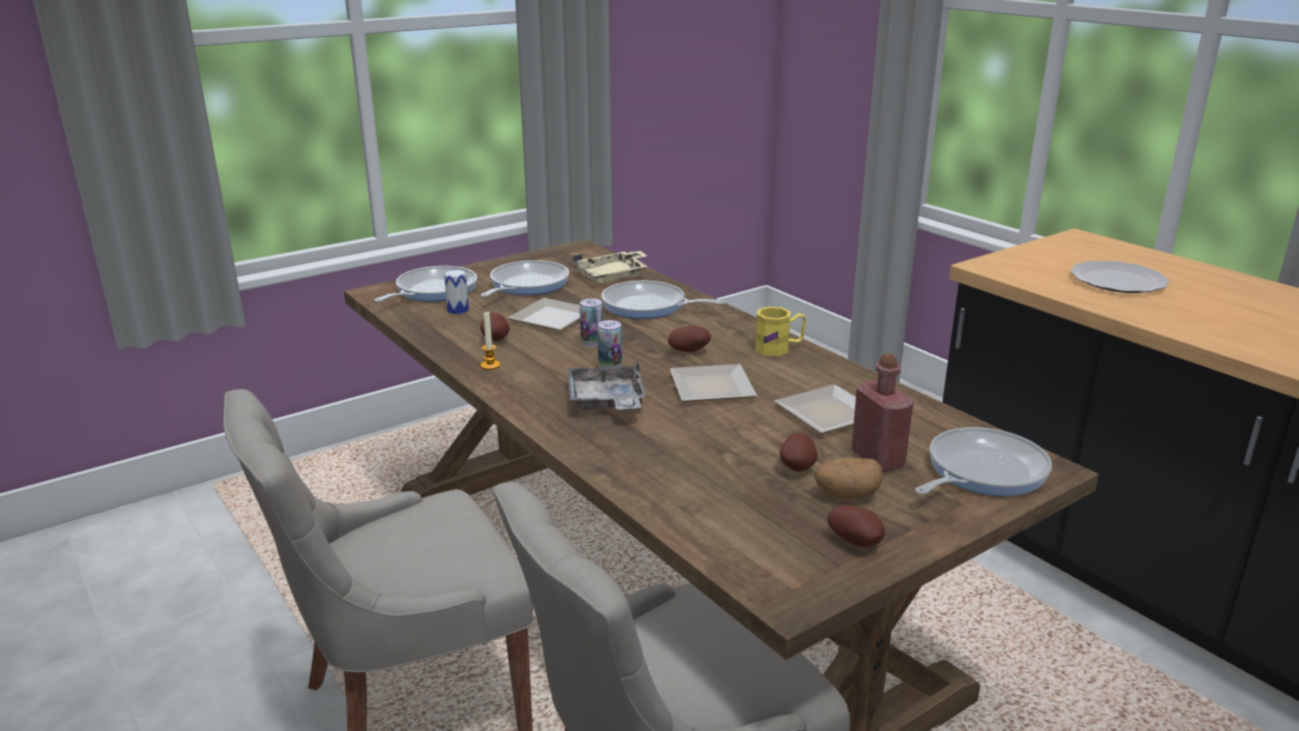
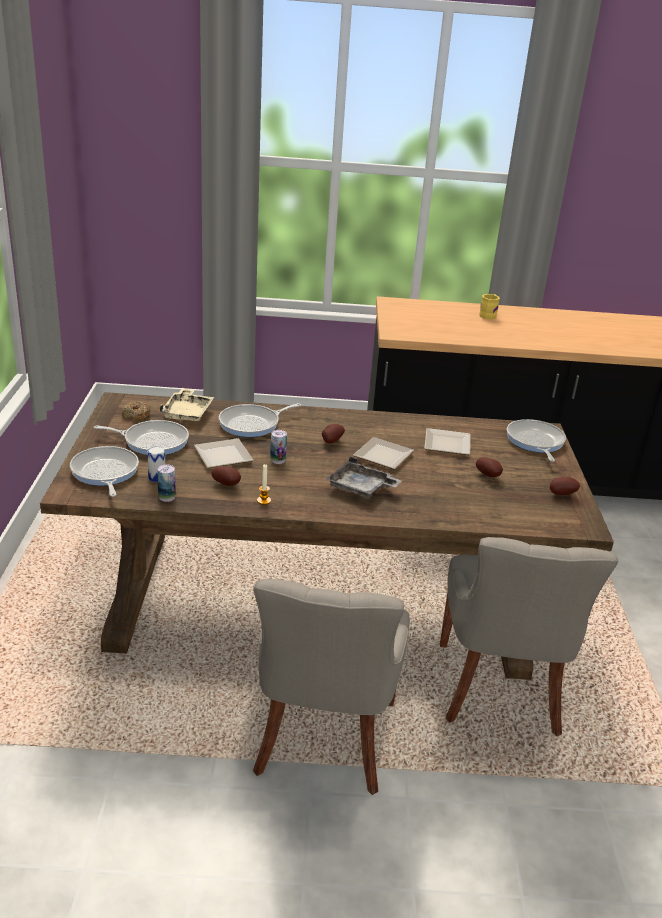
camera: 55 degrees left, 5 degrees up
(526, 285) = (152, 441): frying pan -> frying pan turned 120 degrees clockwise
(564, 263) = (136, 415): none -> donut
(610, 366) = (318, 469): can -> can (167, 497)
(779, 348) = (362, 420): yellow mug -> yellow mug (489, 315)
(846, 495) = (523, 477): potato -> none
(877, 459) = (501, 456): red bottle -> none
(1116, 281) = (449, 324): plate -> none

